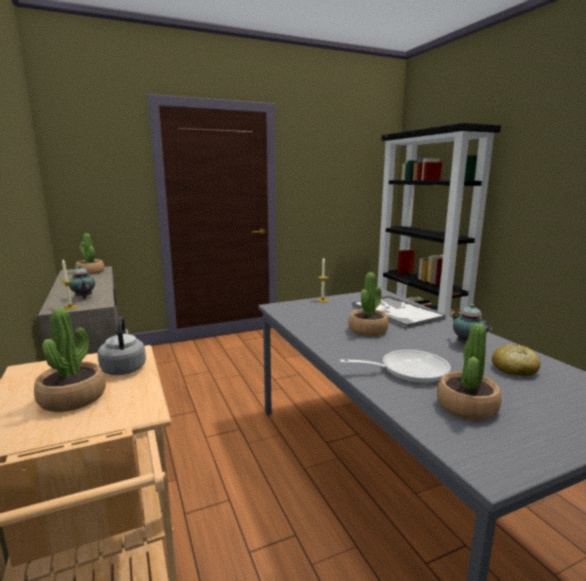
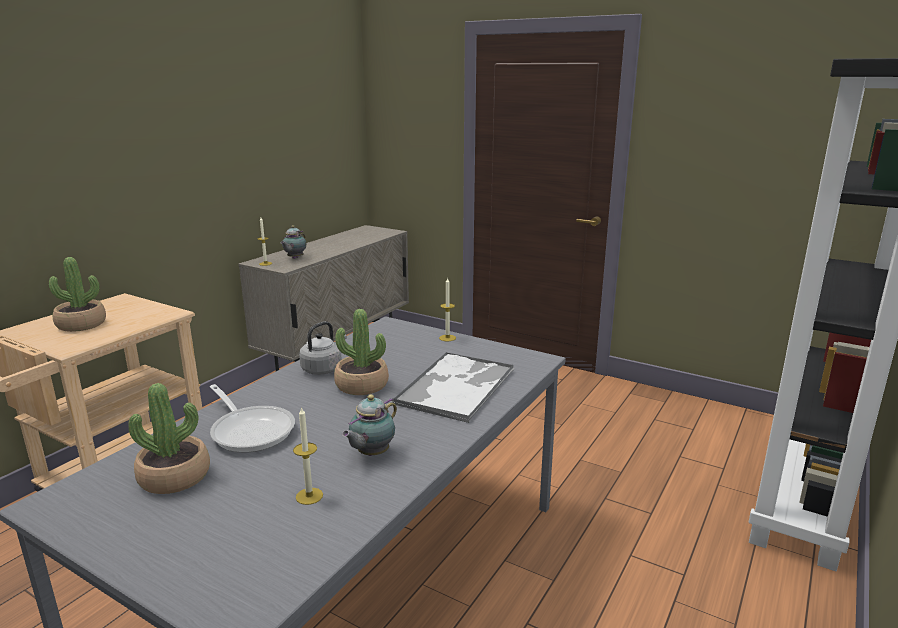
camera: 55 degrees right, 5 degrees up
(90, 272) = (372, 233): potted plant -> none
(124, 368) = (138, 320): grey kettle -> grey kettle (323, 369)
(514, 369) = (309, 496): bread -> candle

